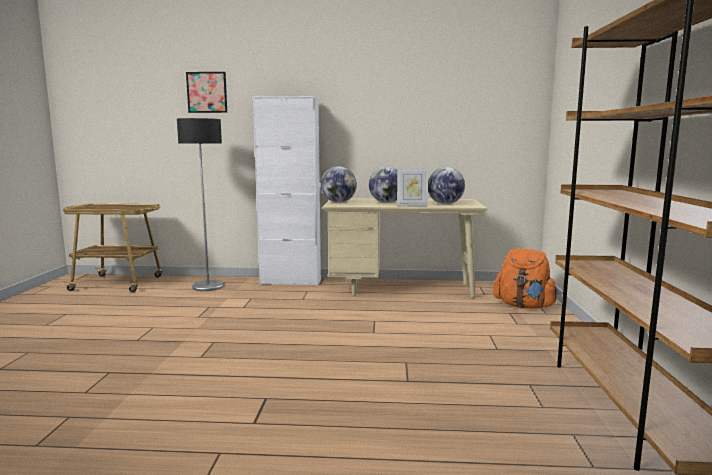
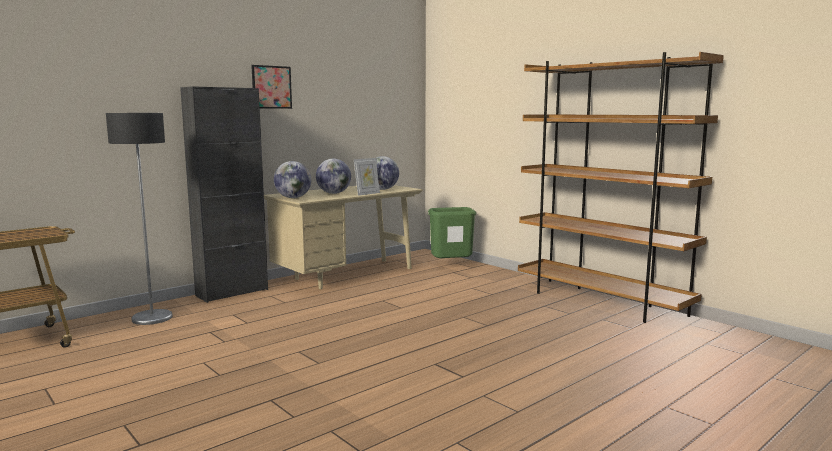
camera: 45 degrees left, 0 degrees up
(207, 92) = (109, 77): picture -> picture (271, 87)
(290, 281) = (232, 292): white cabinet -> black cabinet
(524, 306) = (451, 266): orange backpack -> green trash can

